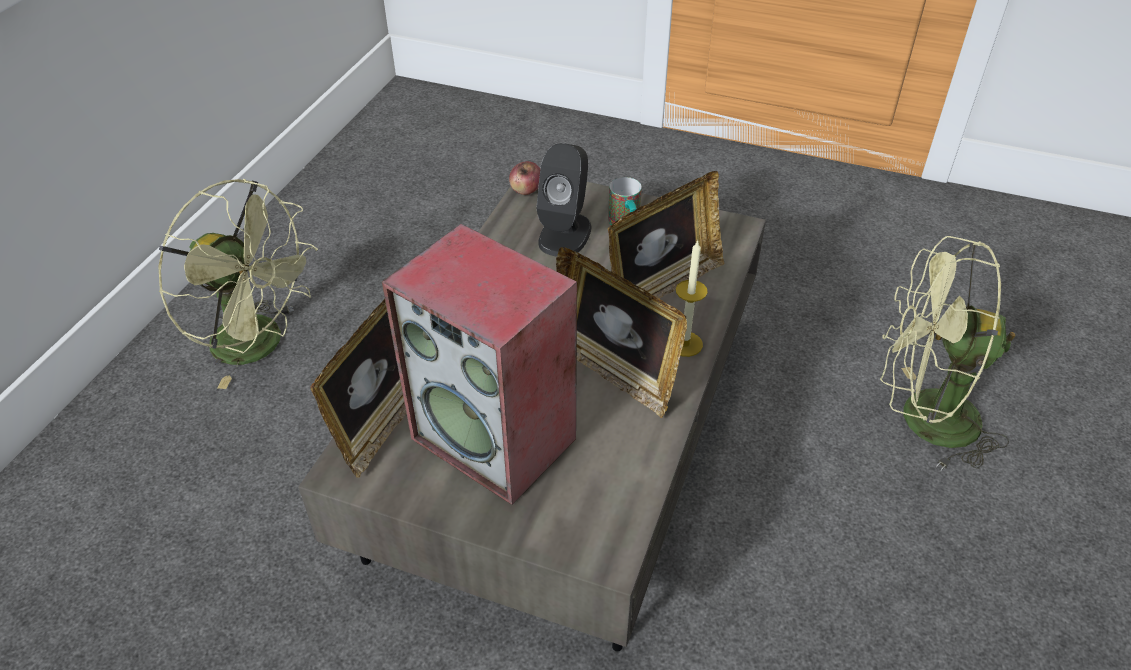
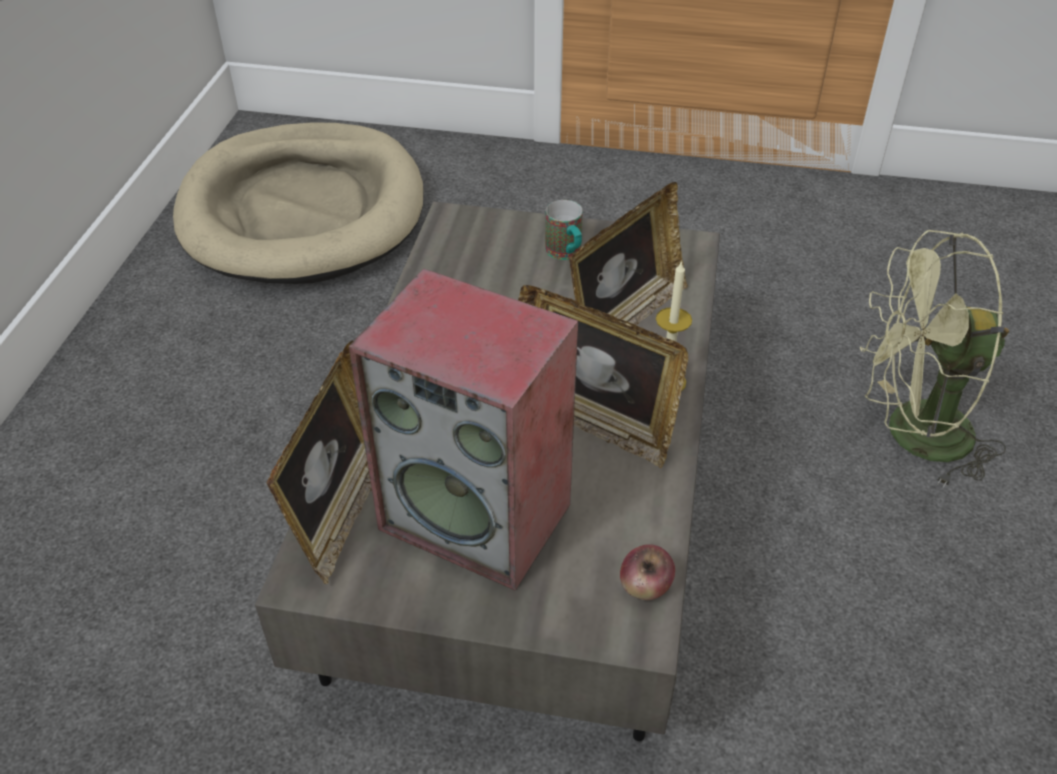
camera: 10 degrees left, 0 degrees up
(261, 345) = (142, 443): green fan -> none
(431, 165) = (303, 211): none -> beige dog bed
(526, 190) = (443, 226): apple -> apple (645, 587)
(565, 234) = (500, 272): black speaker -> none

